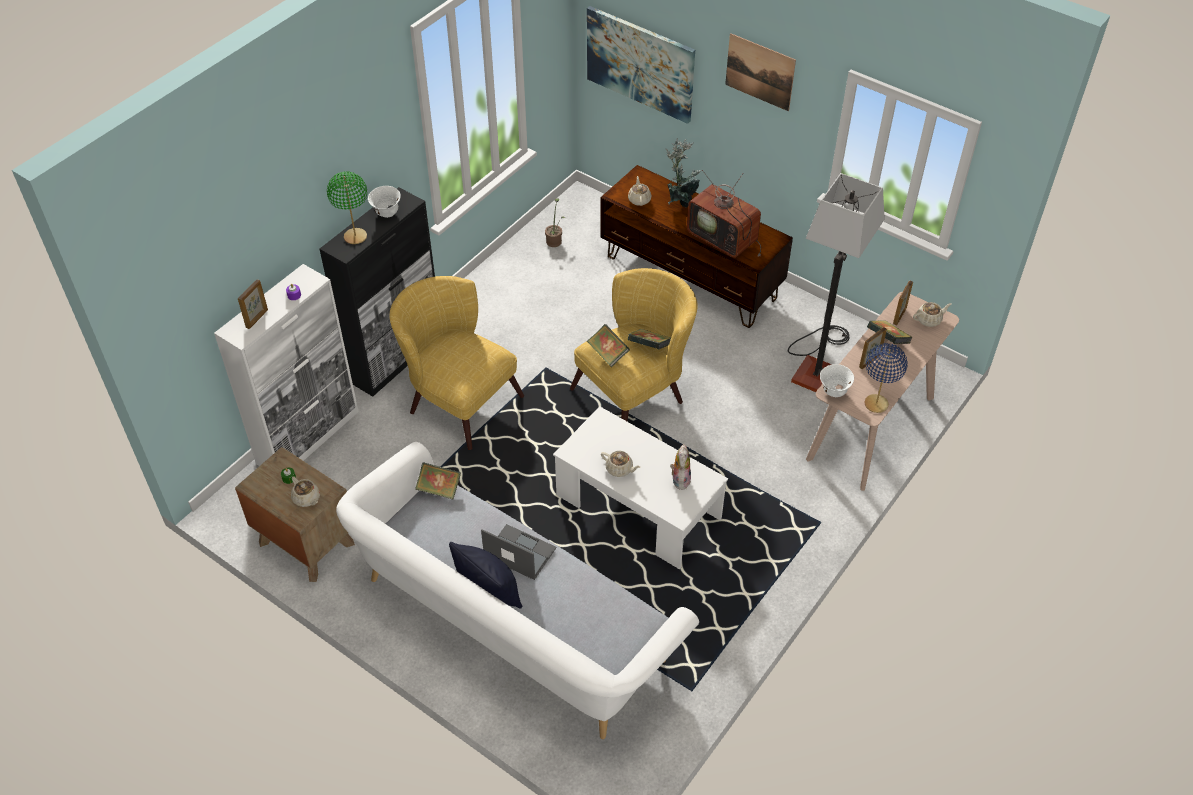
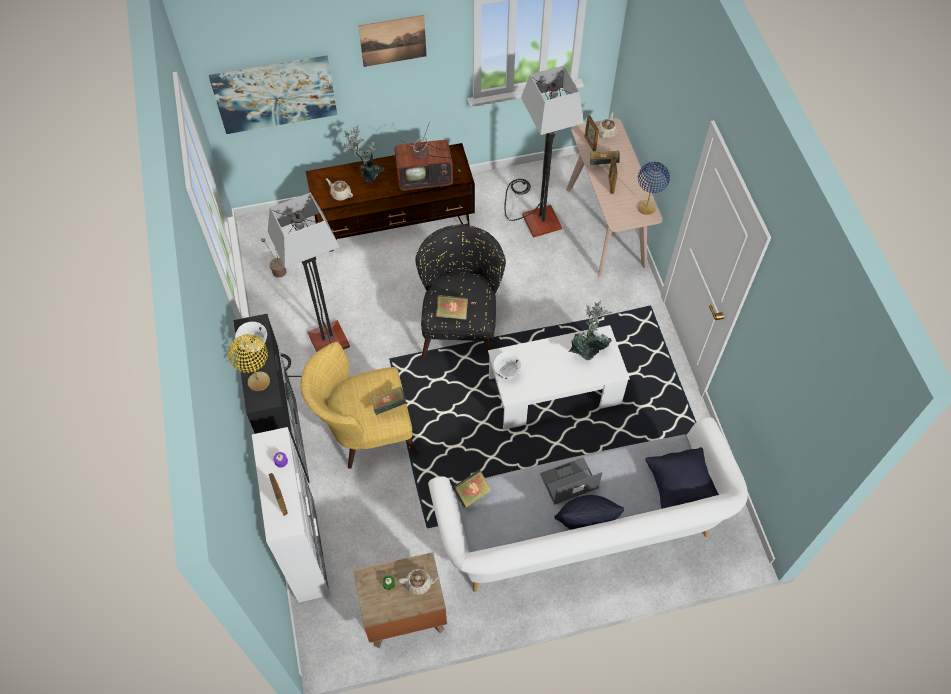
camera: 50 degrees left, 10 degrees up
(355, 236) = (259, 381): green table lamp -> yellow table lamp
(507, 315) = (319, 347): none -> floor lamp
(603, 646) = (679, 485): none -> black pillow
(619, 469) = (551, 377): beige teapot -> none
(637, 391) = (461, 322): yellow armchair -> black armchair
(649, 347) = (469, 286): book -> book (389, 405)
(680, 479) = (588, 350): plush toy -> potted plant
(834, 392) = (618, 220): white bowl -> white bowl (507, 373)

